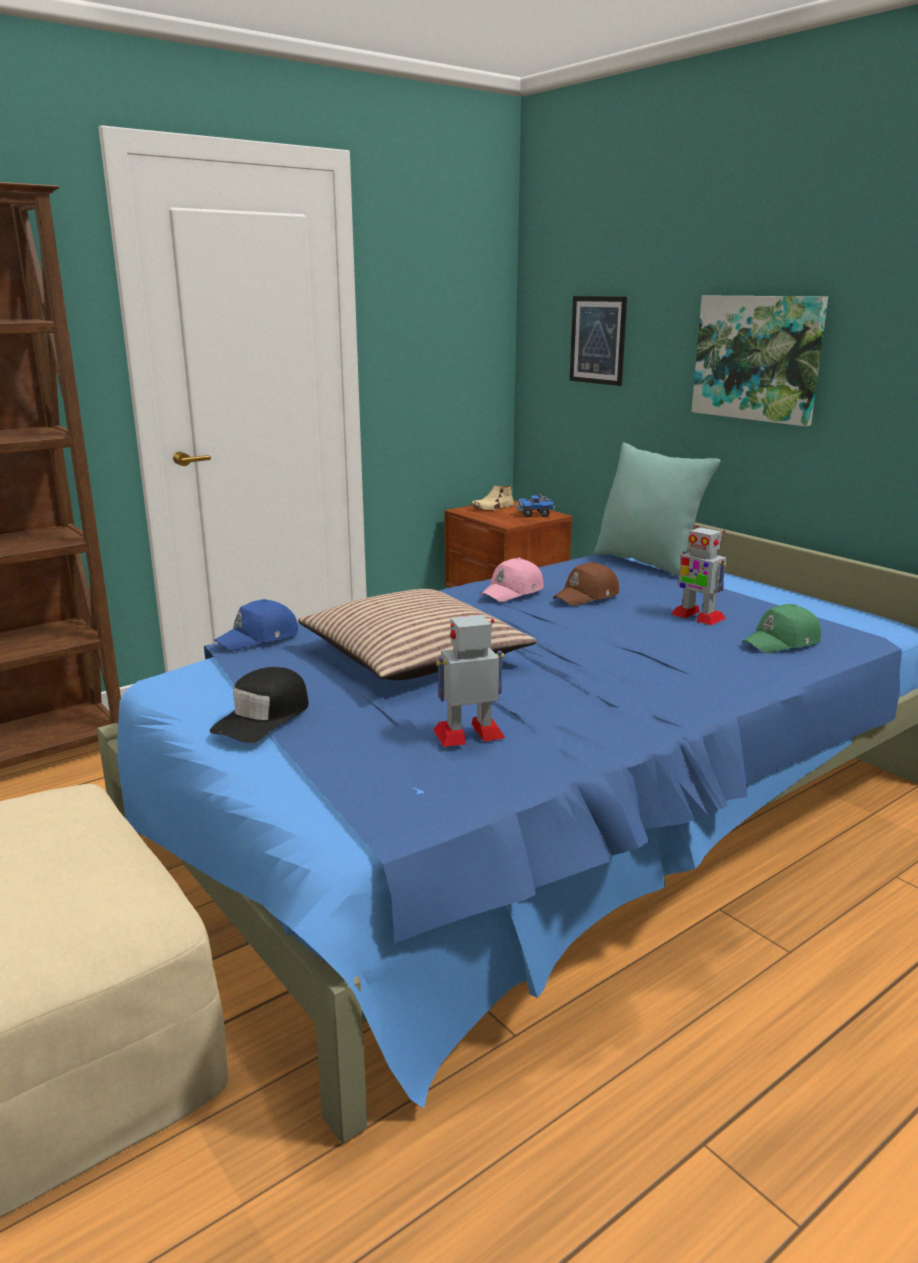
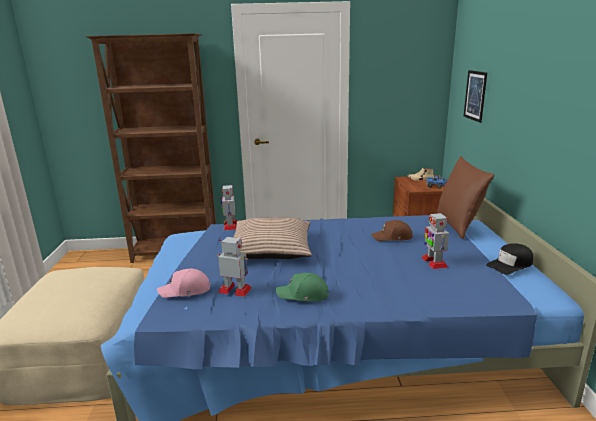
camera: 35 degrees right, 0 degrees up
(259, 638) = (230, 225): blue cap -> toy robot
(263, 717) = (182, 260): black cap -> black cap (510, 264)
(513, 592) = (359, 227): pink cap -> pink cap (185, 290)
(648, 563) = (458, 225): turquoise pillow -> brown pillow
(758, 358) = (533, 116): picture -> none
(782, 642) = (457, 289): green cap -> green cap (303, 294)

